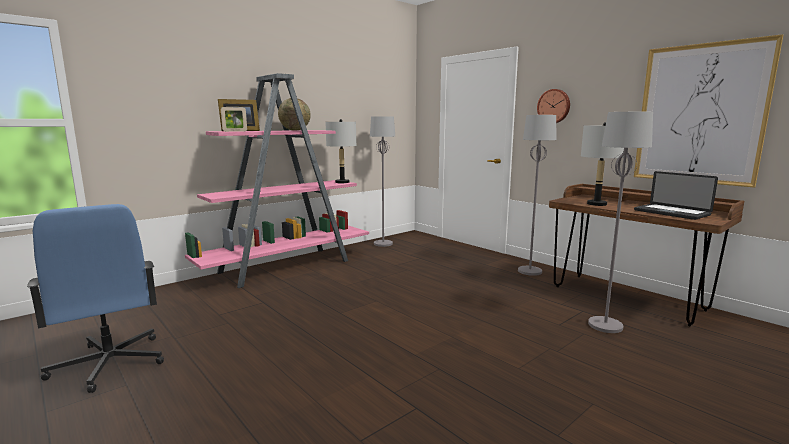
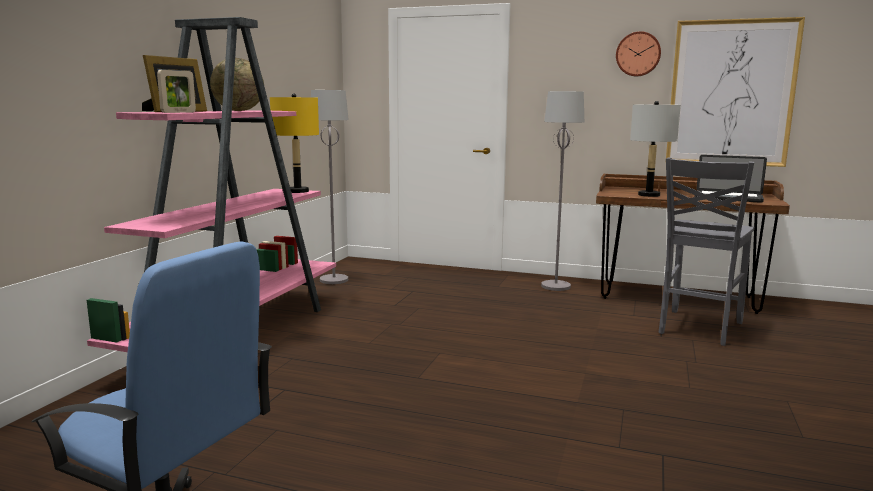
camera: 30 degrees left, 0 degrees up
(342, 182) = (298, 191): grey table lamp -> yellow table lamp
(554, 106) = (564, 81): wall clock -> wall clock (638, 54)
(604, 325) = (697, 328): grey floor lamp -> grey chair

